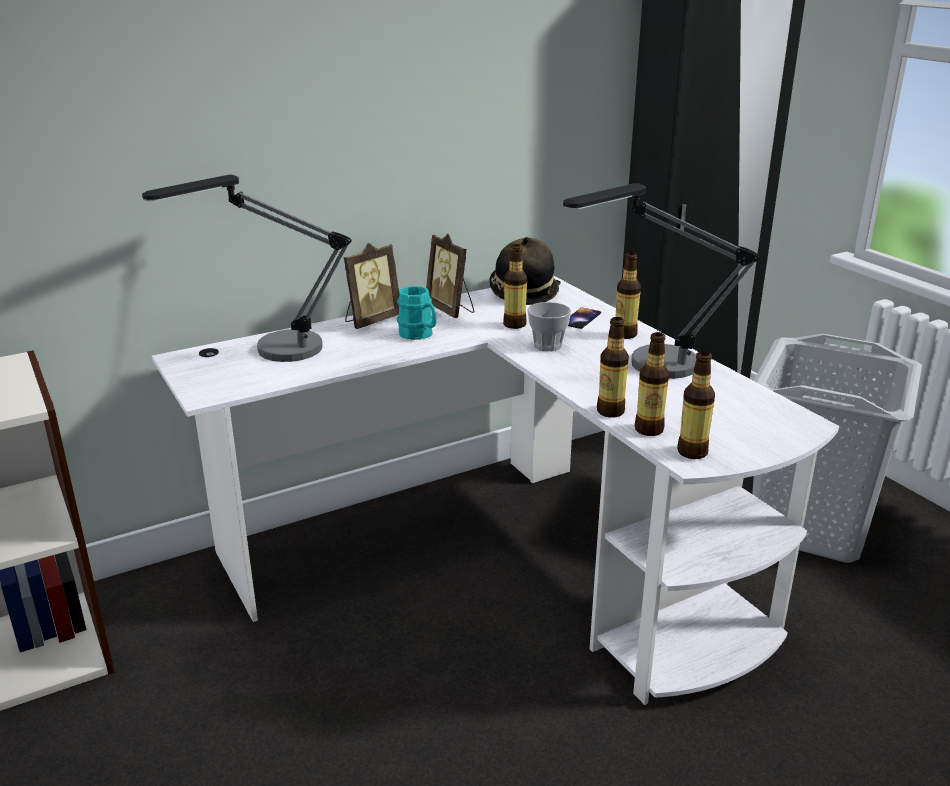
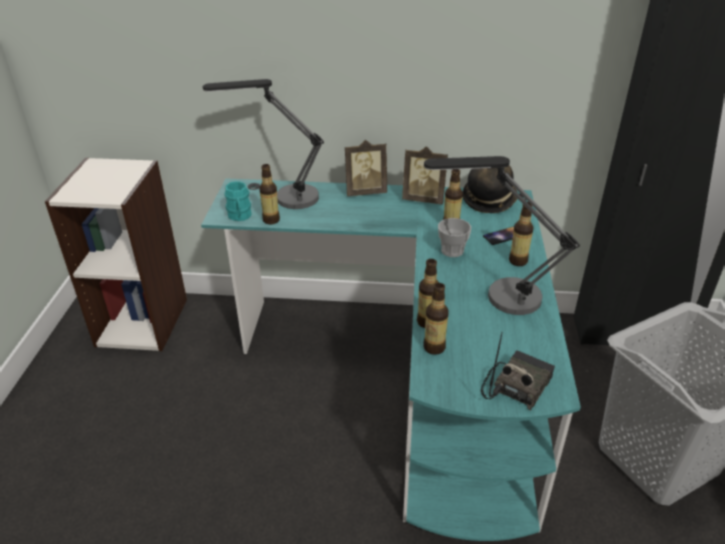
camera: 35 degrees right, 10 degrees up
(419, 334) = (381, 213): turquoise mug -> turquoise mug (240, 216)
(451, 310) = (424, 199): picture frame -> picture frame turned 75 degrees counterclockwise
(503, 557) = (411, 378): white desk -> turquoise desk
(692, 452) = (440, 378): bottle -> bottle (271, 220)
(766, 430) = (516, 385): none -> radio

